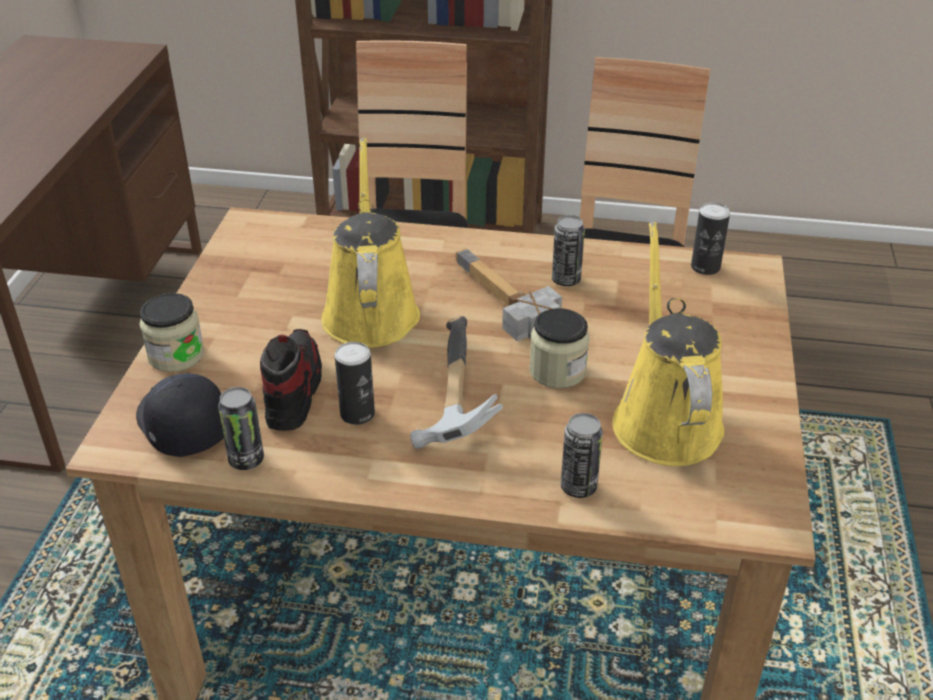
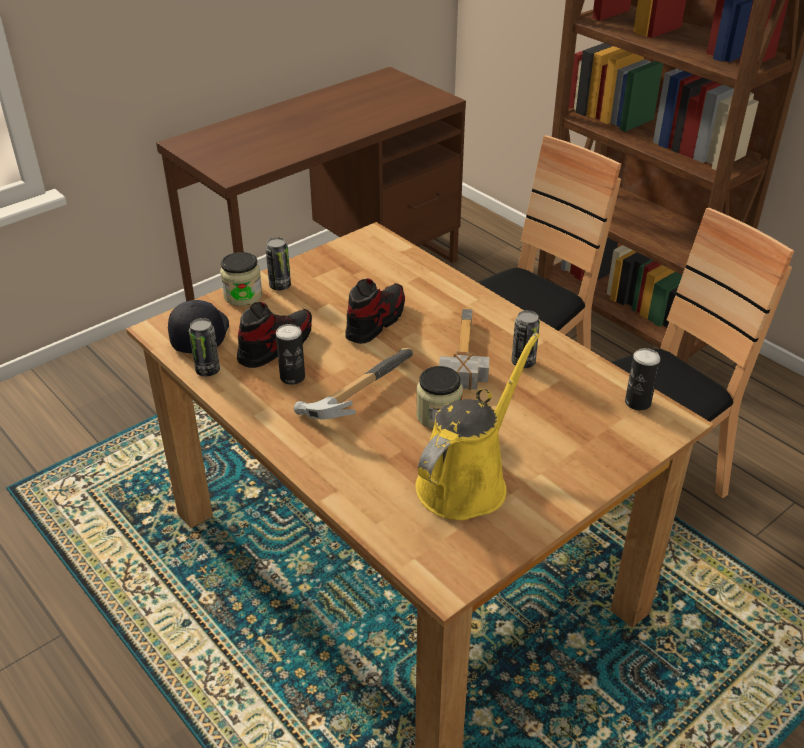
camera: 40 degrees right, 0 degrees up
(370, 310) = (375, 321): yellow watering can -> shoe
(578, 487) = (358, 488): can -> can (280, 286)

